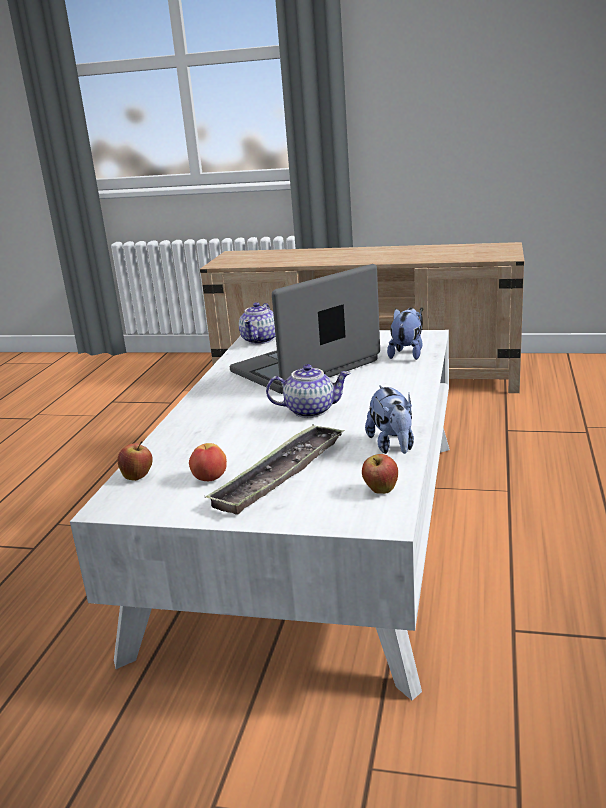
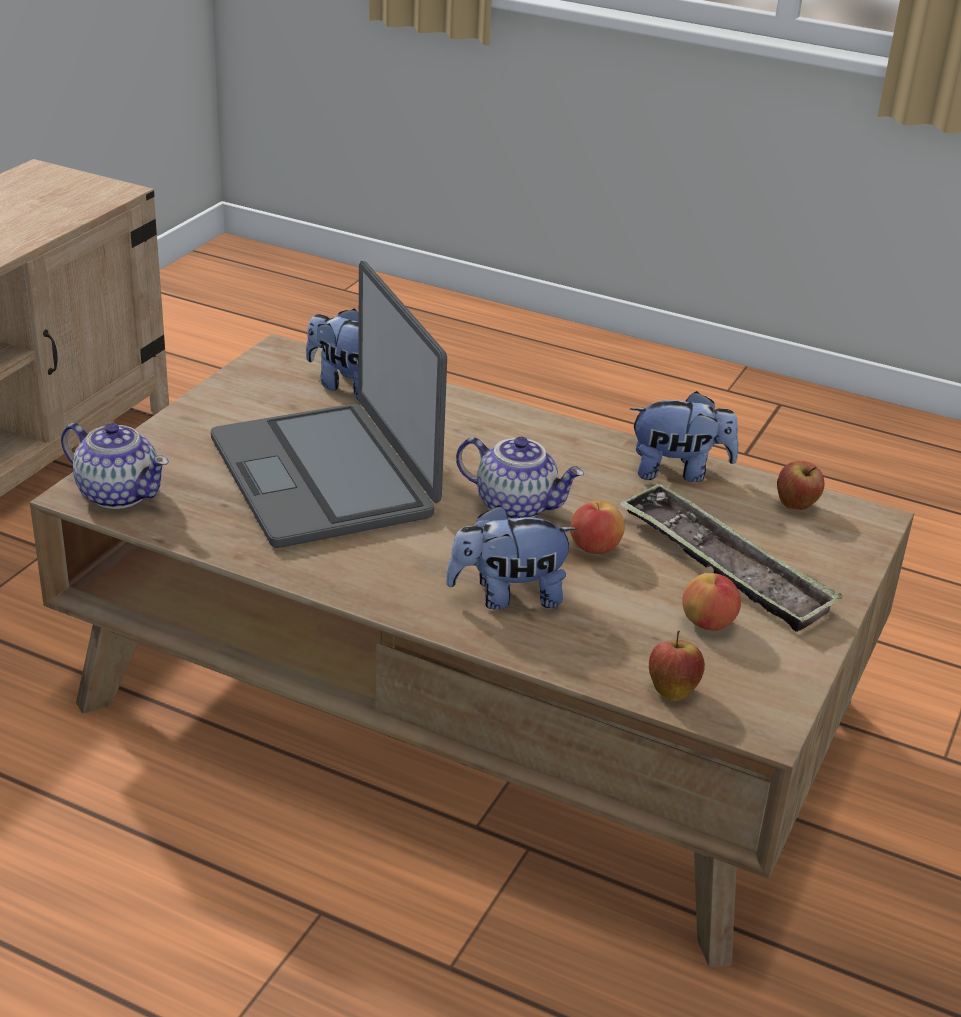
camera: 80 degrees left, 10 degrees up
(214, 423) = (508, 596): none -> plush toy
(276, 436) = (594, 548): none -> apple
(310, 410) = (517, 505): teapot -> teapot turned 105 degrees clockwise
(314, 533) = (467, 701): white coffee table -> brown coffee table

